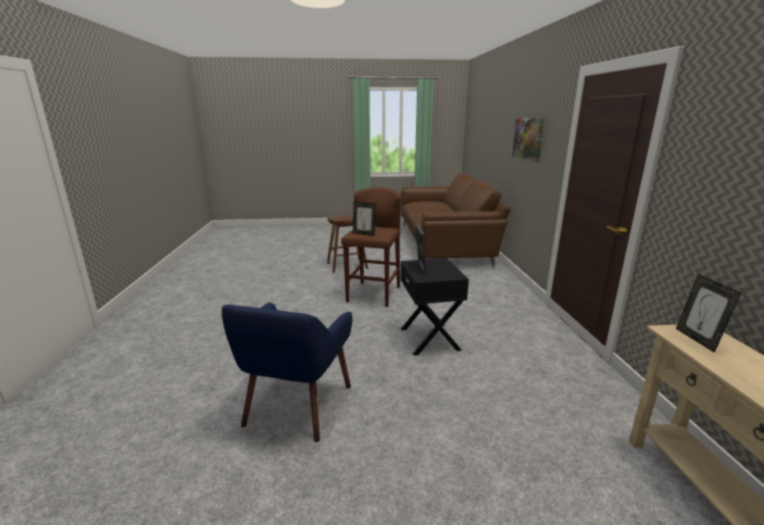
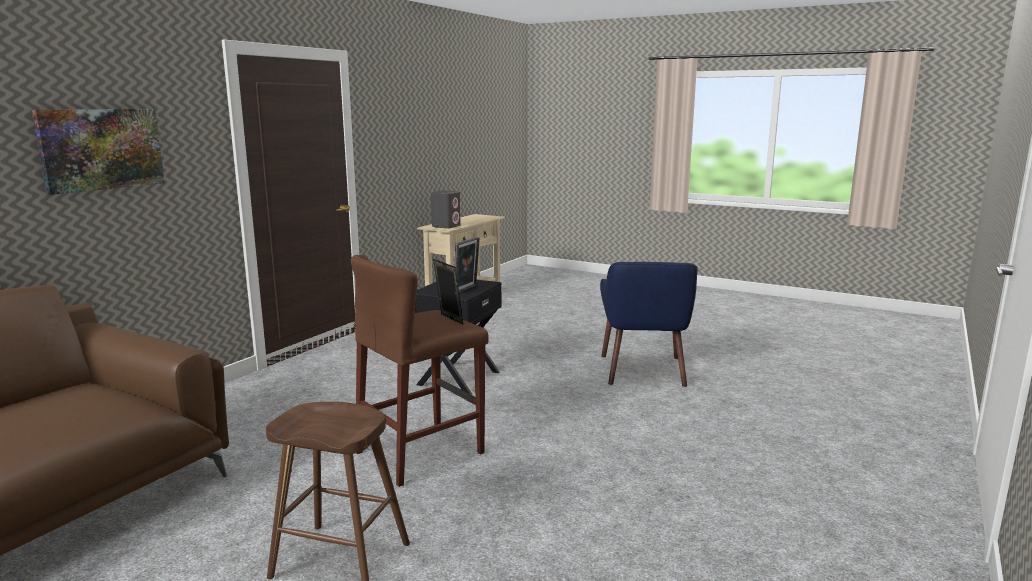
camera: 145 degrees left, 5 degrees down
(297, 405) = (643, 371): blue armchair -> blue armchair turned 135 degrees clockwise
(697, 339) = (446, 226): picture frame -> grey speaker

